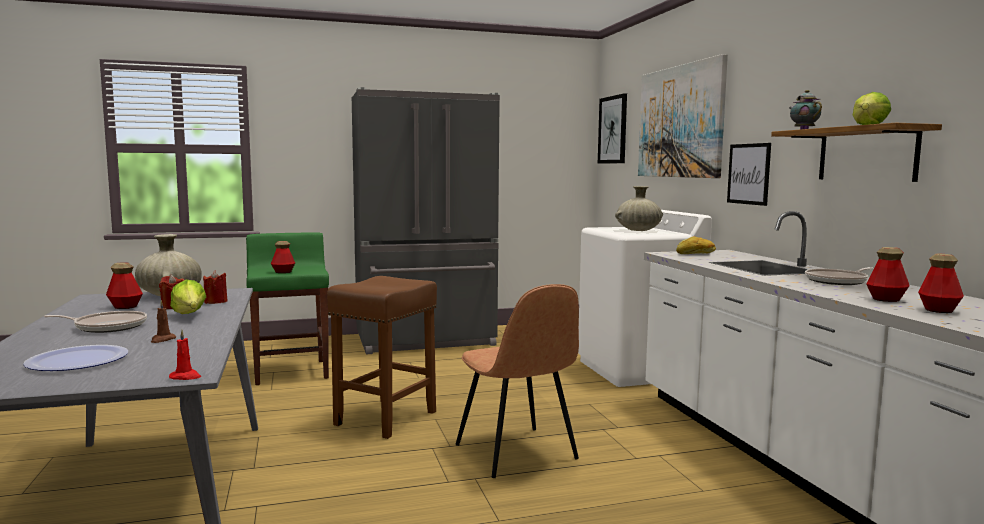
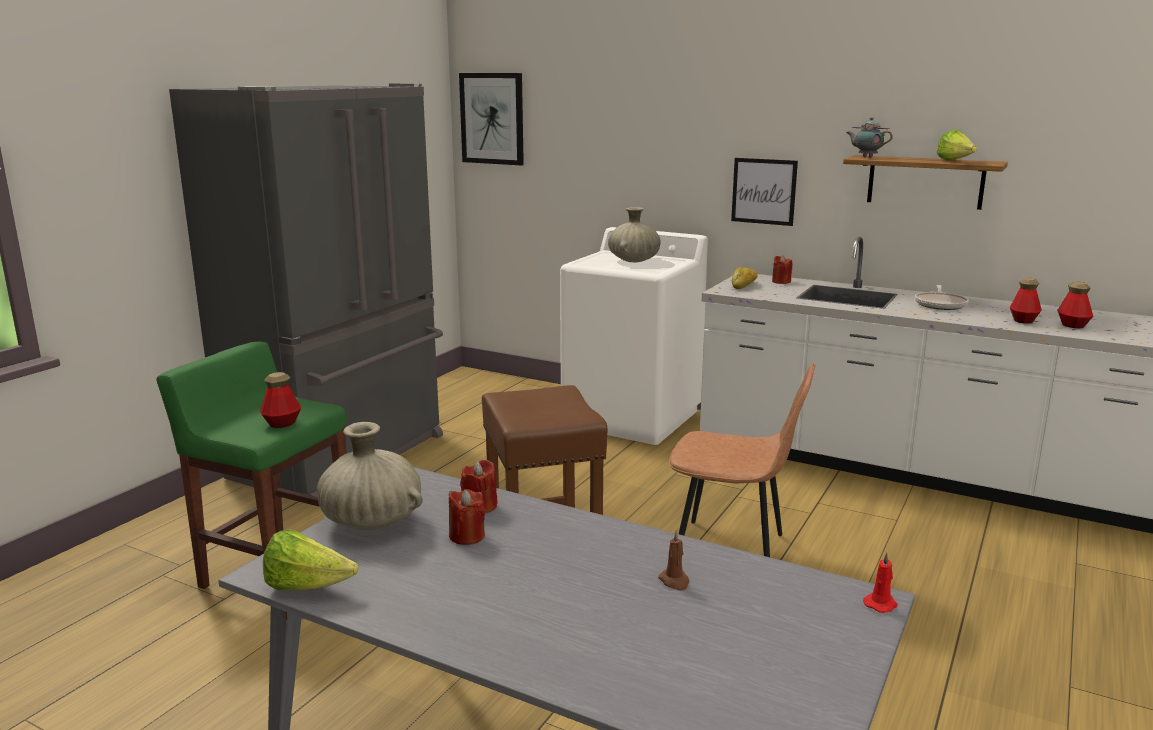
camera: 45 degrees left, 10 degrees up
(78, 361) = (727, 650): plate -> none
(107, 327) = (537, 600): frying pan -> none
(125, 307) = (405, 565): bottle -> none
(189, 315) = (547, 539): lettuce -> lettuce (307, 587)
(680, 122) = (639, 122): picture -> none
(739, 256) = (781, 281): none -> red candle

